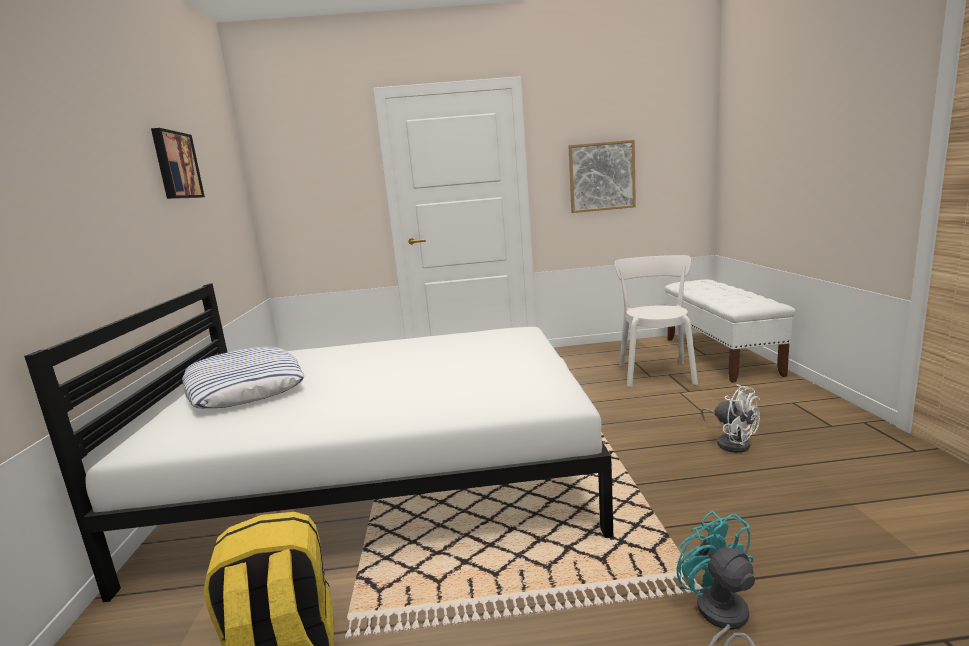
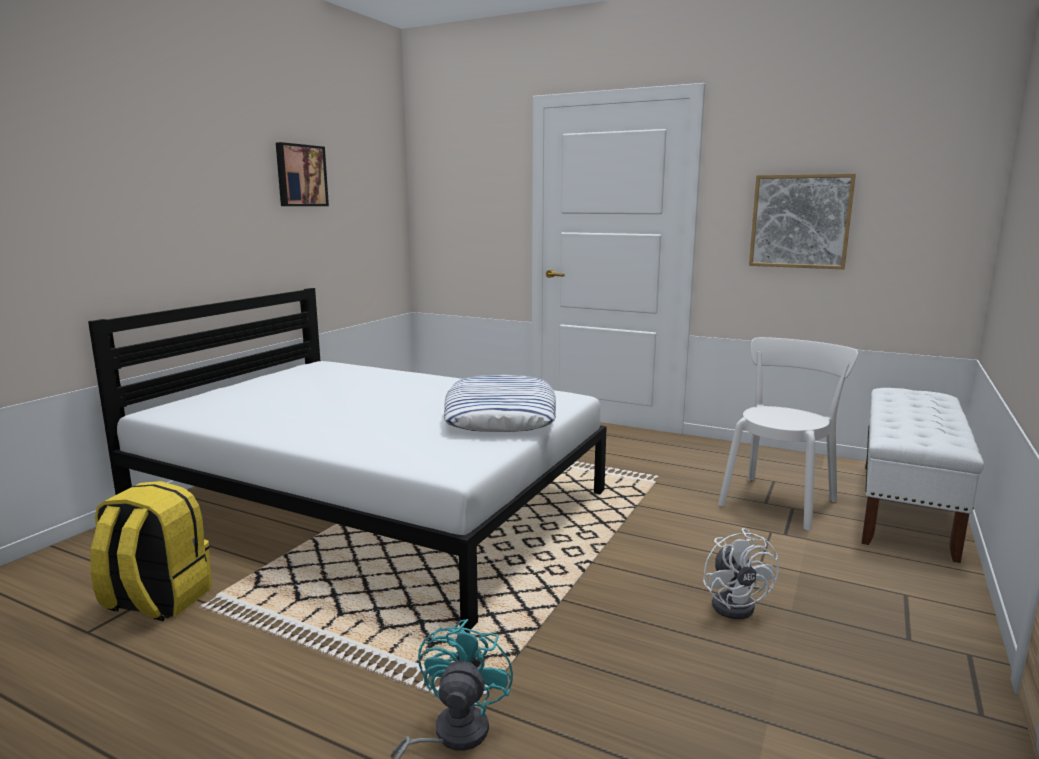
camera: 30 degrees right, 0 degrees up
(244, 387) = (280, 386): pillow -> pillow (500, 414)

